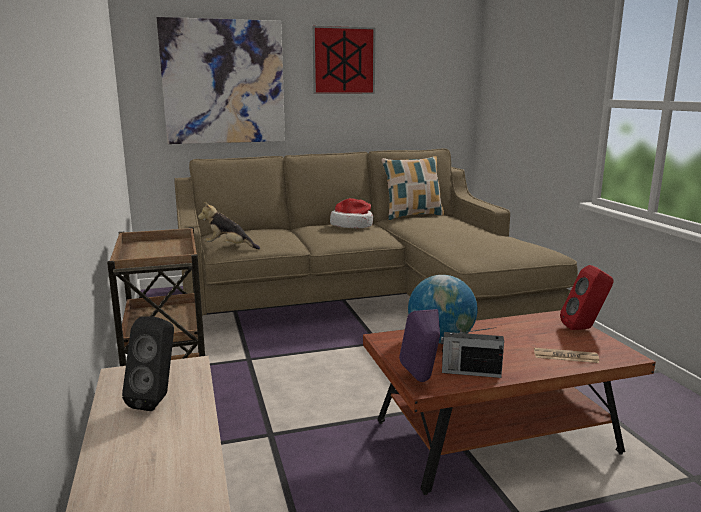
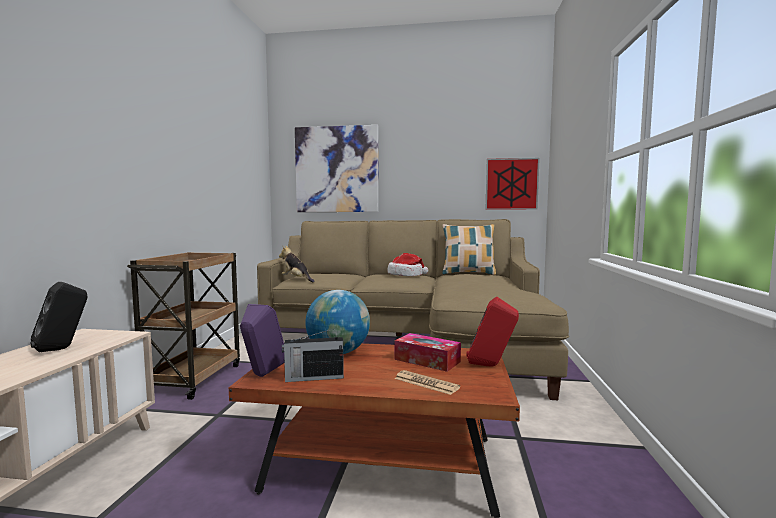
camera: 25 degrees right, 10 degrees down
(344, 61) = (426, 151): picture -> picture (511, 184)
(469, 372) = (313, 377): radio -> radio turned 45 degrees counterclockwise
(529, 333) = (427, 360): none -> tissue box

